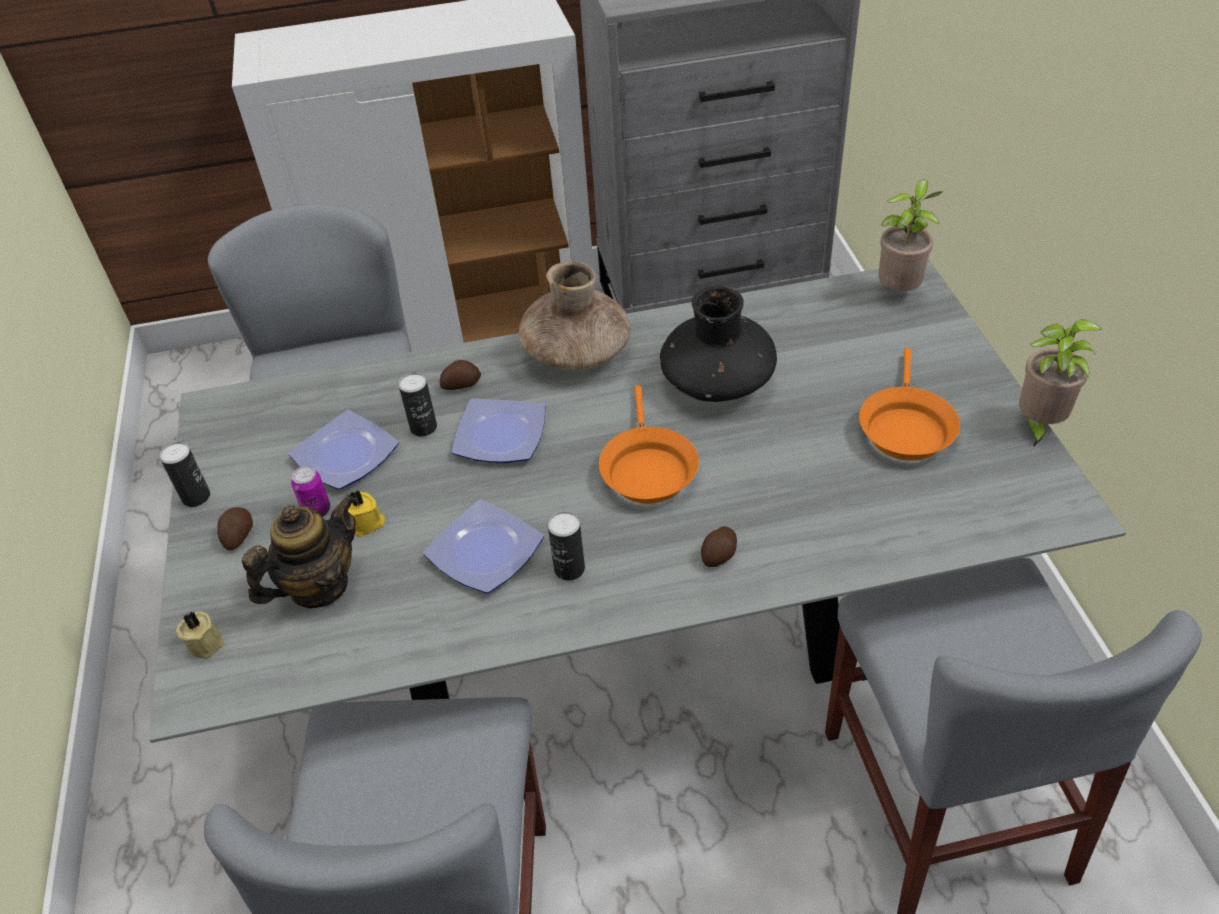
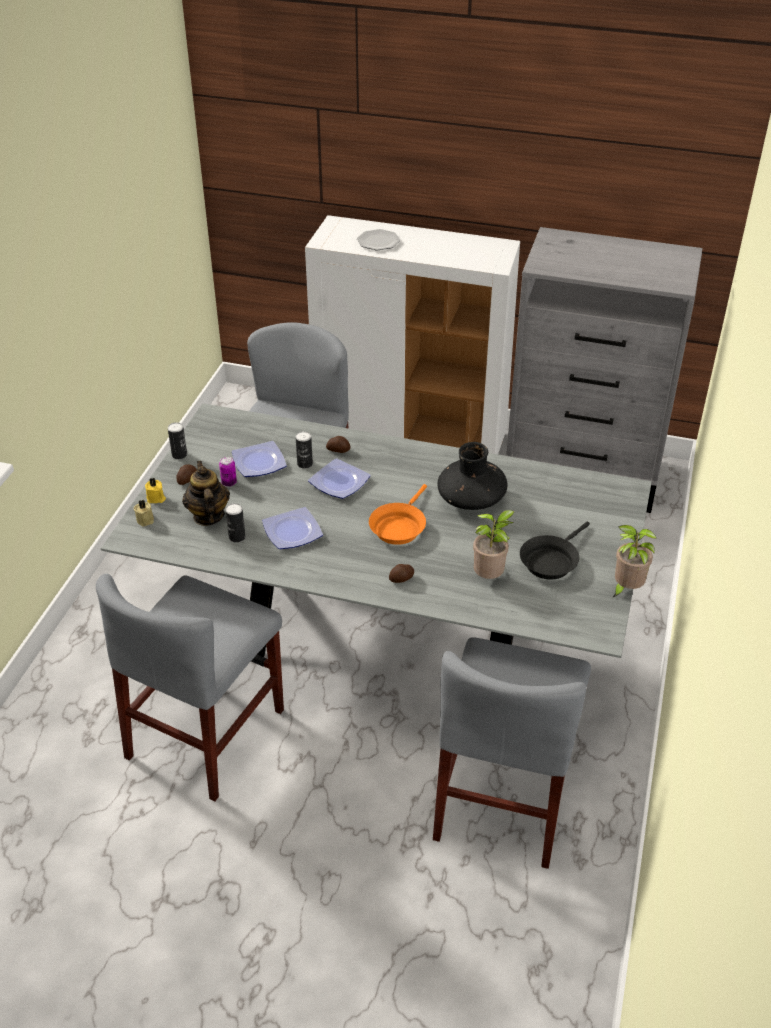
camera: 25 degrees right, 5 degrees down
(318, 586) = (208, 516): teapot -> teapot turned 90 degrees counterclockwise
(345, 46) = (378, 242): none -> plate
(367, 524) = (247, 498): yellow candle -> yellow candle (156, 498)
(569, 568) = (325, 555): can -> can (237, 537)
(577, 352) = (409, 456): brown vase -> none
(899, 291) = (616, 492): potted plant -> potted plant (490, 577)
(905, 427) = (551, 560): orange frying pan -> black frying pan

